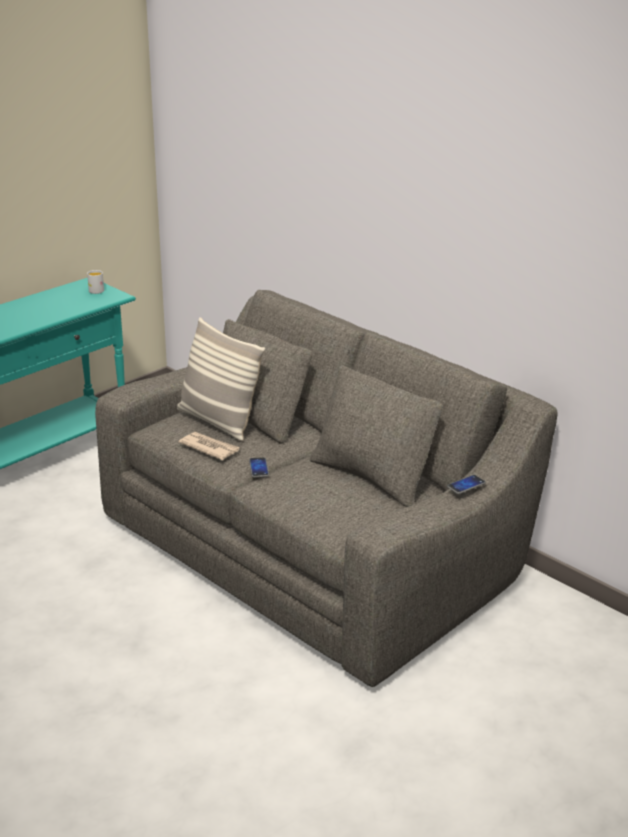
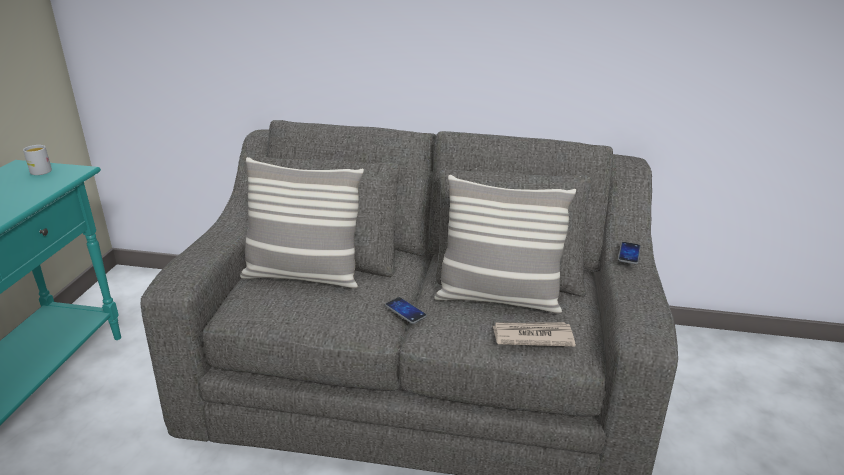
camera: 35 degrees left, 0 degrees up
(209, 447) = (328, 308): newspaper -> newspaper (532, 336)
(334, 484) = (498, 298): none -> pillow

